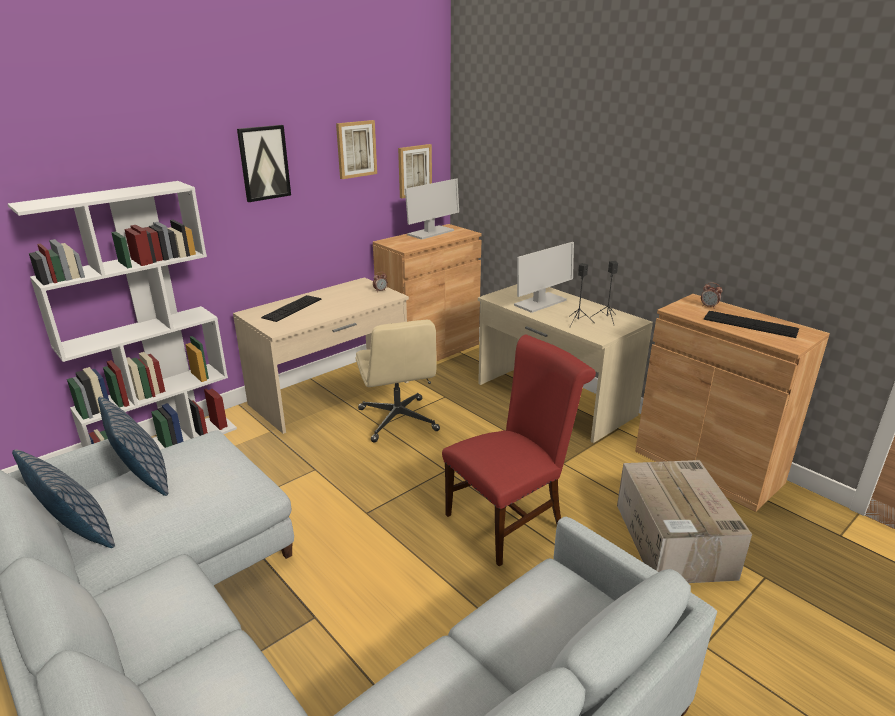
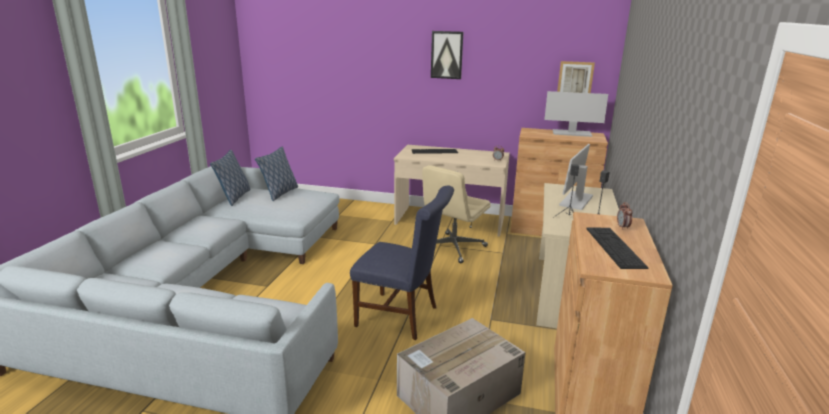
camera: 55 degrees right, 5 degrees down
(165, 445) = (349, 205): white bookcase -> none
(356, 149) = (520, 56): picture -> none
(510, 519) = (402, 317): red chair -> blue chair
(540, 303) = (576, 200): monitor -> monitor turned 105 degrees clockwise

